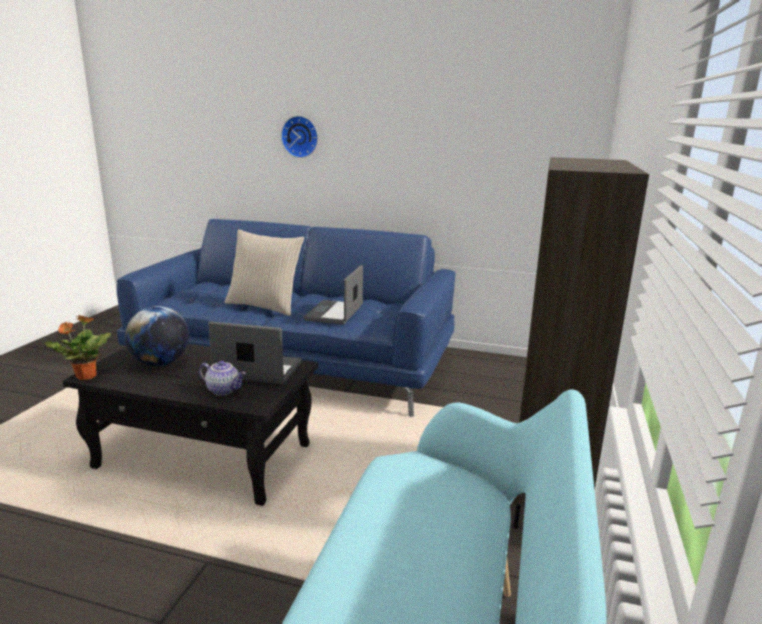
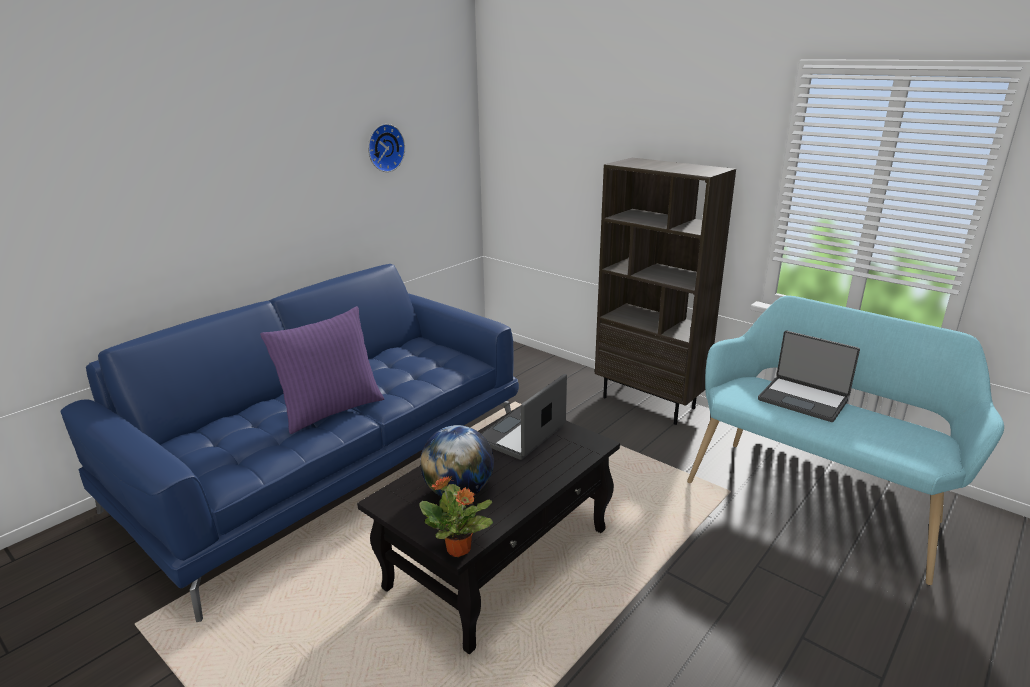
camera: 65 degrees left, 5 degrees up
(224, 390) = (556, 457): teapot -> none
(265, 306) = (331, 410): beige pillow -> purple pillow
(300, 136) = (191, 186): wall clock -> wall clock (384, 147)
(335, 313) = (407, 374): laptop -> laptop (803, 399)

